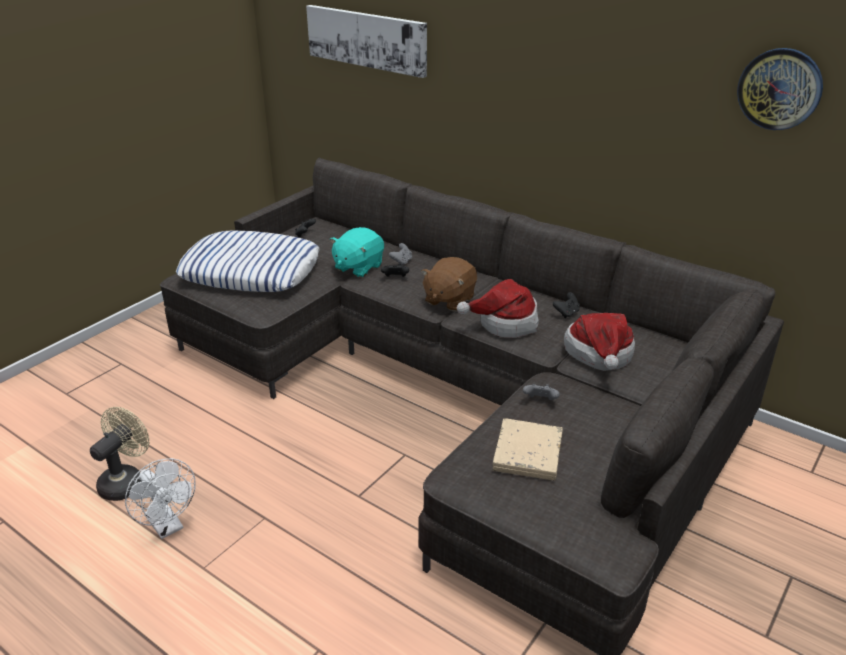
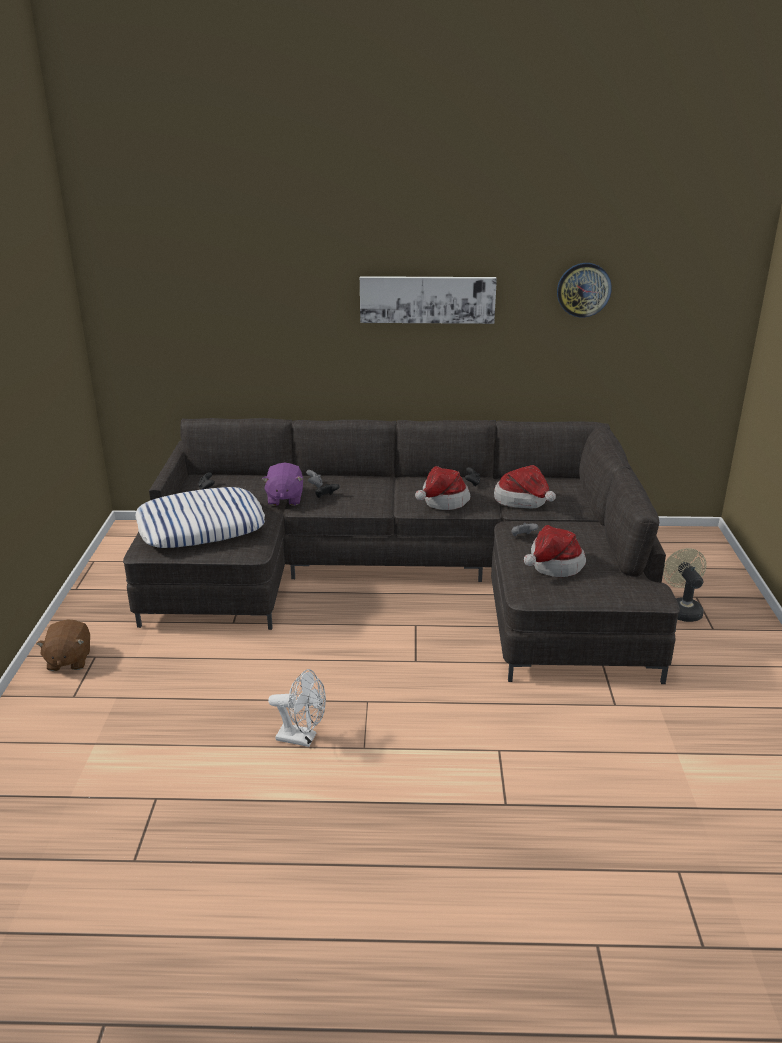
camera: 35 degrees left, 5 degrees down
(126, 481) = (225, 728): beige fan -> beige fan (682, 610)
(358, 267) = (284, 499): turquoise plush toy -> purple plush toy
(367, 39) = (224, 302): picture -> picture (427, 299)
(449, 300) = (383, 499): brown plush toy -> brown plush toy (68, 660)
(527, 453) = (552, 565): beige book -> hat

